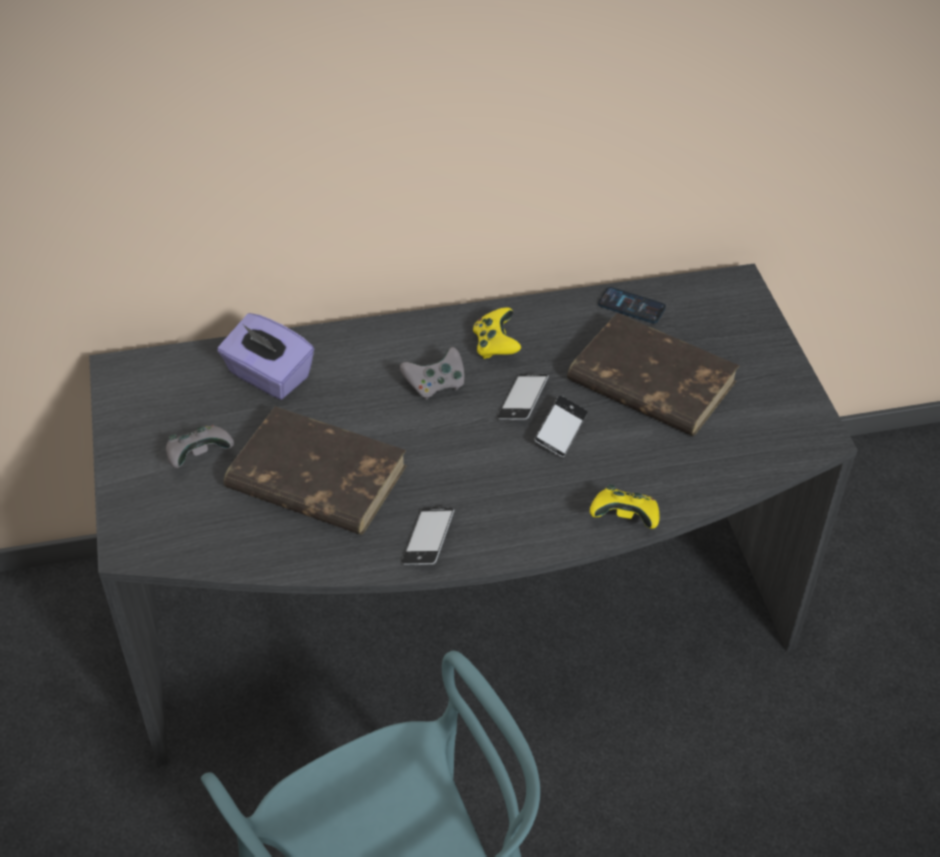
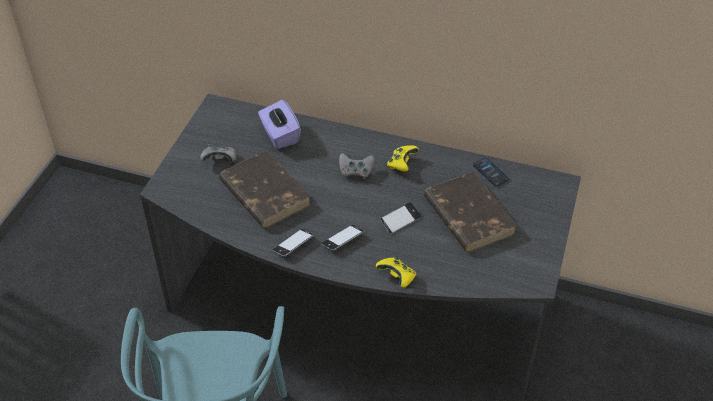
camera: 30 degrees right, 0 degrees up
(523, 401) = (393, 198): phone -> phone (342, 240)

